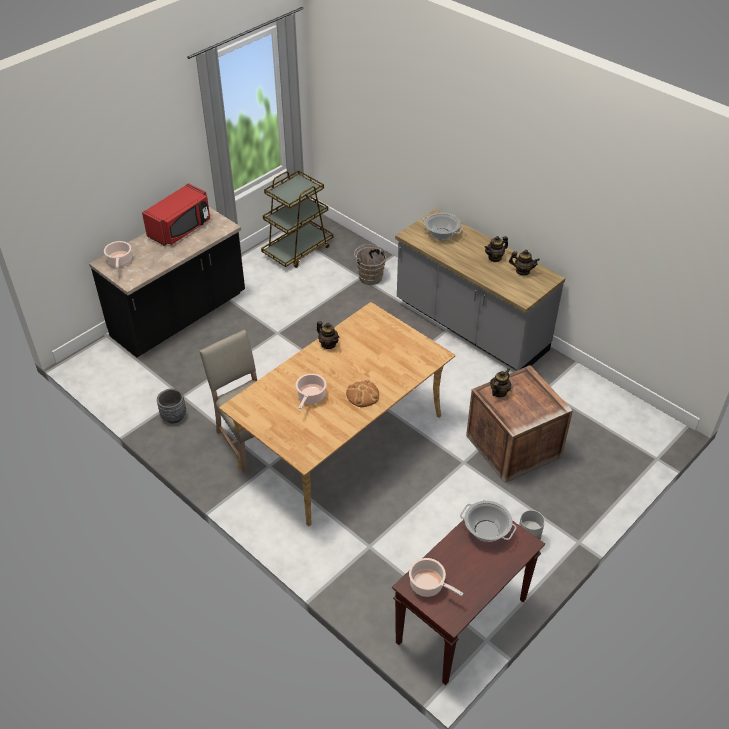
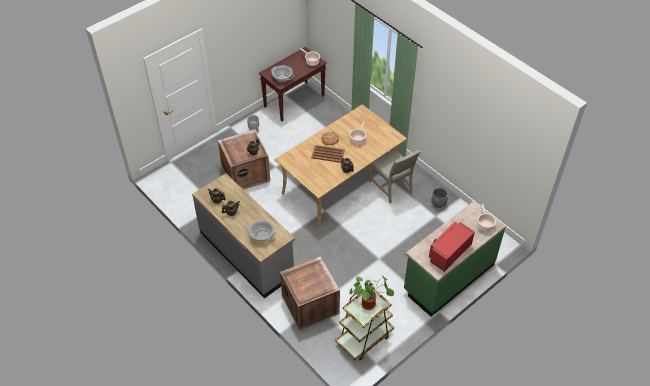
camera: 175 degrees left, 5 degrees up
(180, 316) = (448, 277): black counter -> green counter
(290, 193) = (370, 303): none -> potted plant
(362, 367) = (328, 154): none -> brown tray
(369, 276) = (310, 305): brown bucket -> crate

